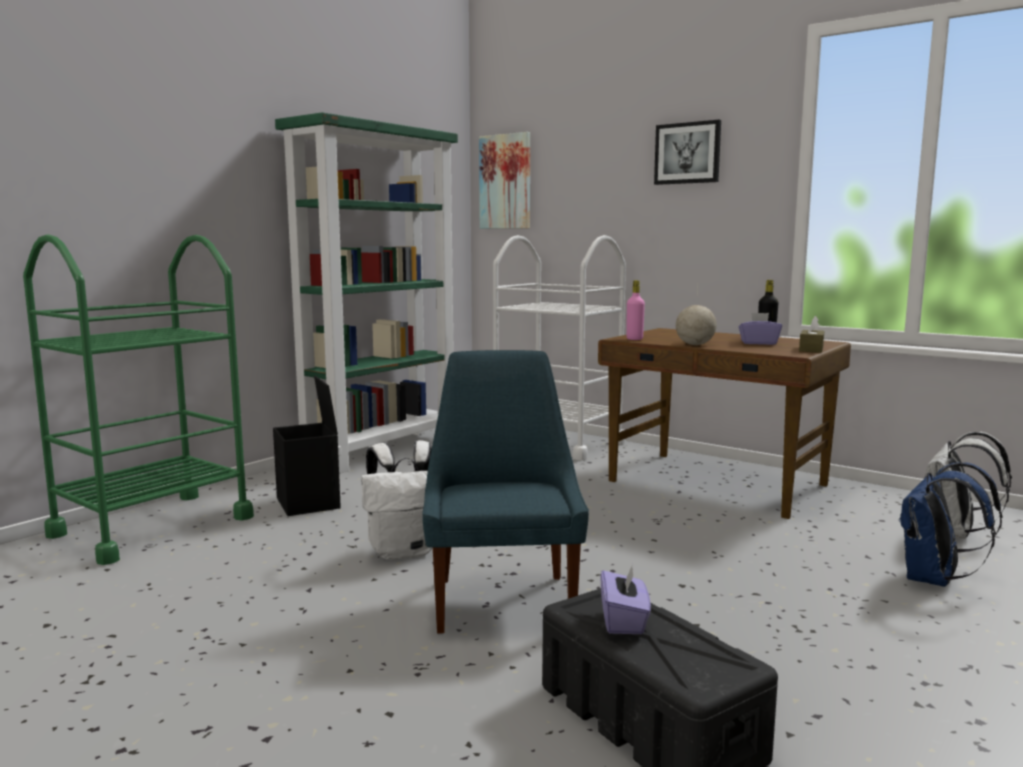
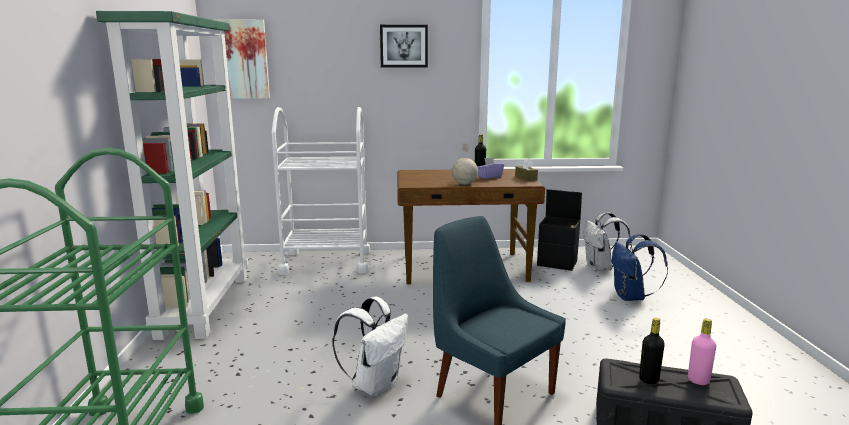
camera: 40 degrees left, 5 degrees up
(309, 503) = (230, 373): black storage box -> black storage box (558, 263)
(624, 621) = (649, 379): purple tissue box -> black bottle
(634, 339) = (418, 184): pink bottle -> pink bottle (698, 380)

